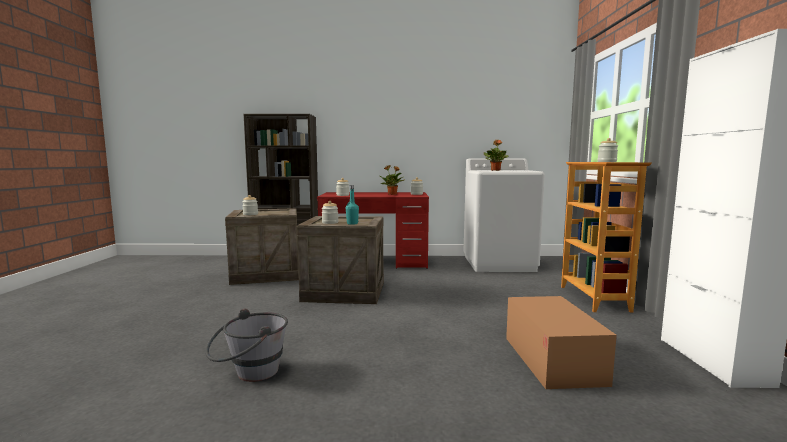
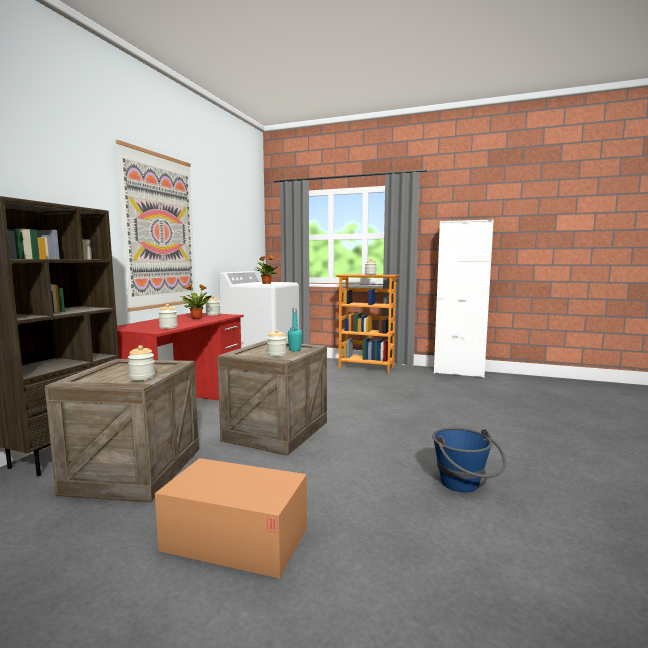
camera: 70 degrees left, 0 degrees up
(249, 374) = (465, 486): grey bucket -> blue bucket
(394, 124) = (160, 231): none -> picture
(552, 360) = (453, 396): cardboard box -> cardboard box (235, 539)

